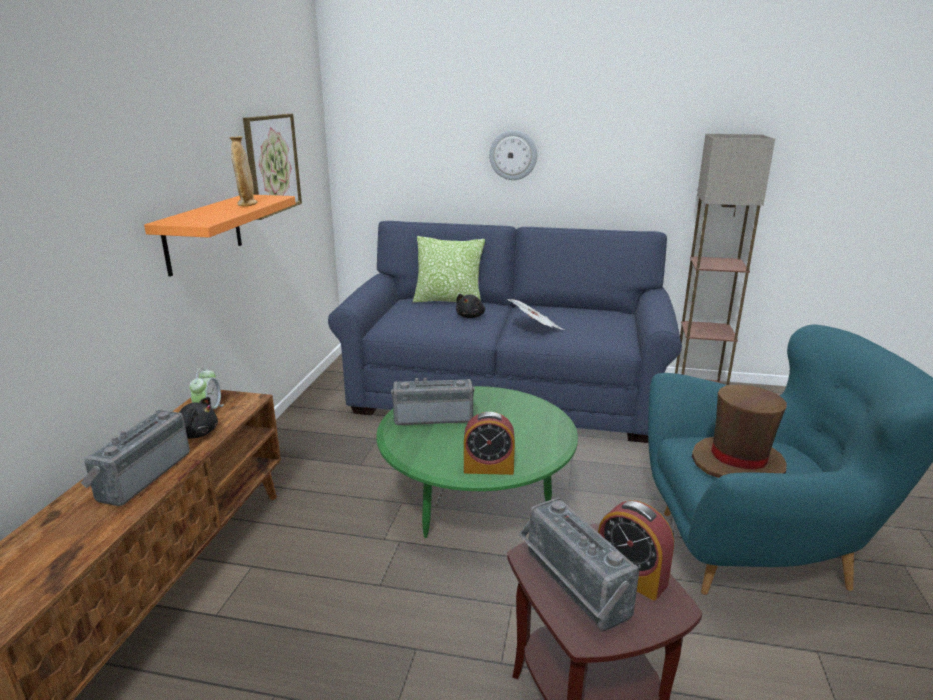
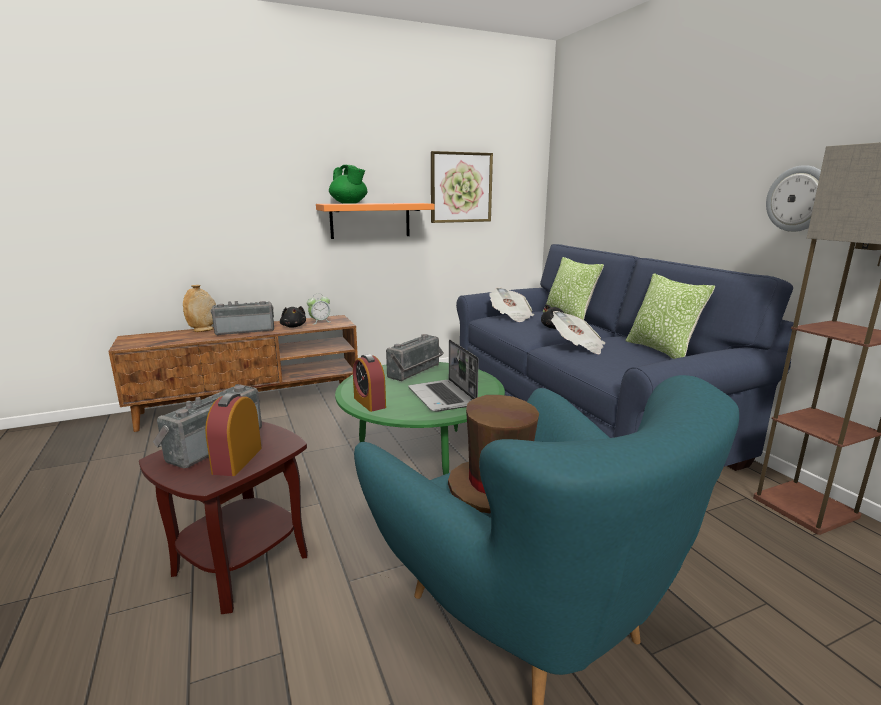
camera: 55 degrees right, 5 degrees down
(202, 215) = (349, 203): none -> green teapot
(247, 204) = (391, 203): beige vase -> beige vase (203, 330)
(404, 317) = (511, 316): none -> newspaper
(433, 416) = (416, 372): radio -> radio turned 75 degrees clockwise
(513, 155) = (662, 187): wall clock -> wall clock (798, 199)
(519, 426) = (443, 397): none -> laptop
(581, 310) = (661, 351): none -> pillow

